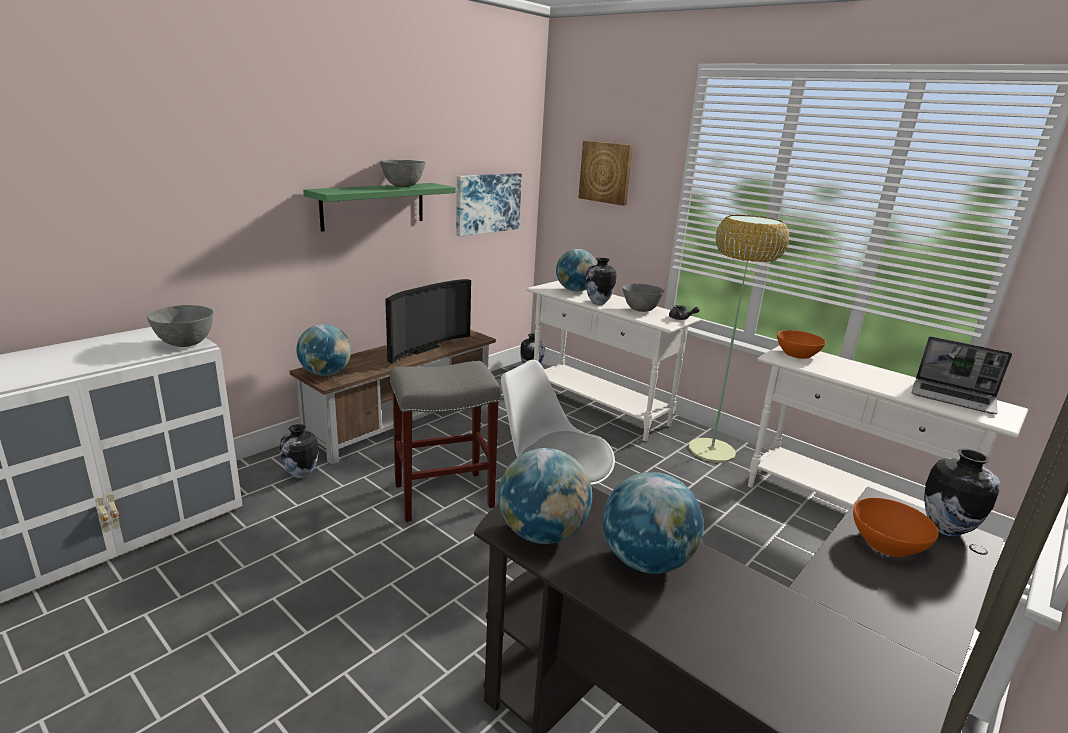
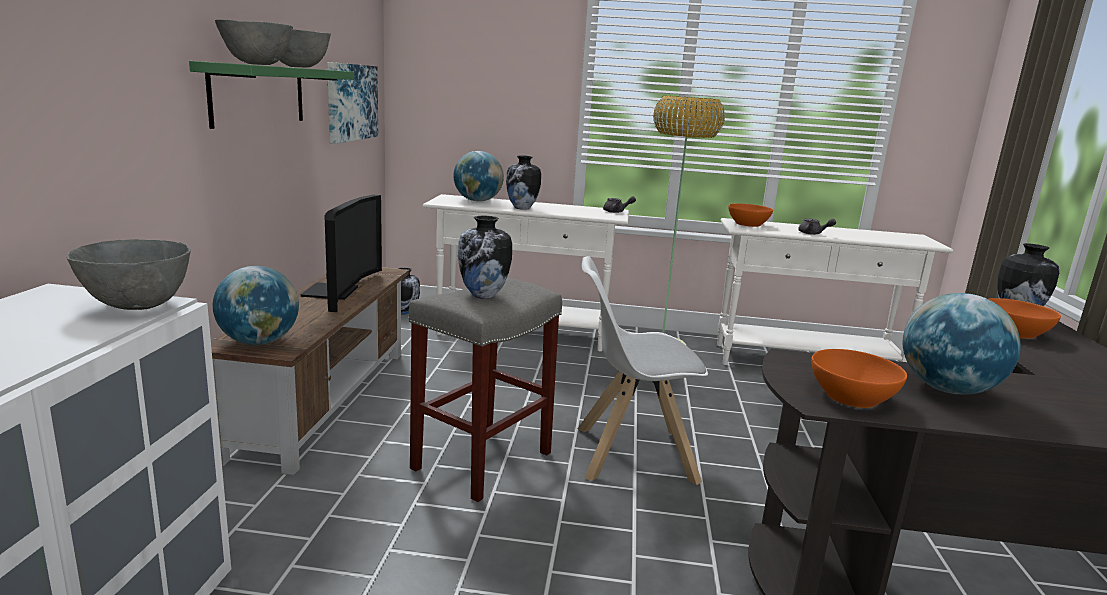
camera: 35 degrees left, 5 degrees down
(301, 474) = (265, 501): vase -> vase (483, 295)
(542, 534) = (852, 397): globe -> orange bowl
(606, 172) = (483, 63): picture -> none
(640, 310) = (571, 209): grey bowl -> grey bowl (257, 64)
(852, 378) = (813, 234): none -> grey teapot
(954, 398) = (884, 235): laptop -> none

